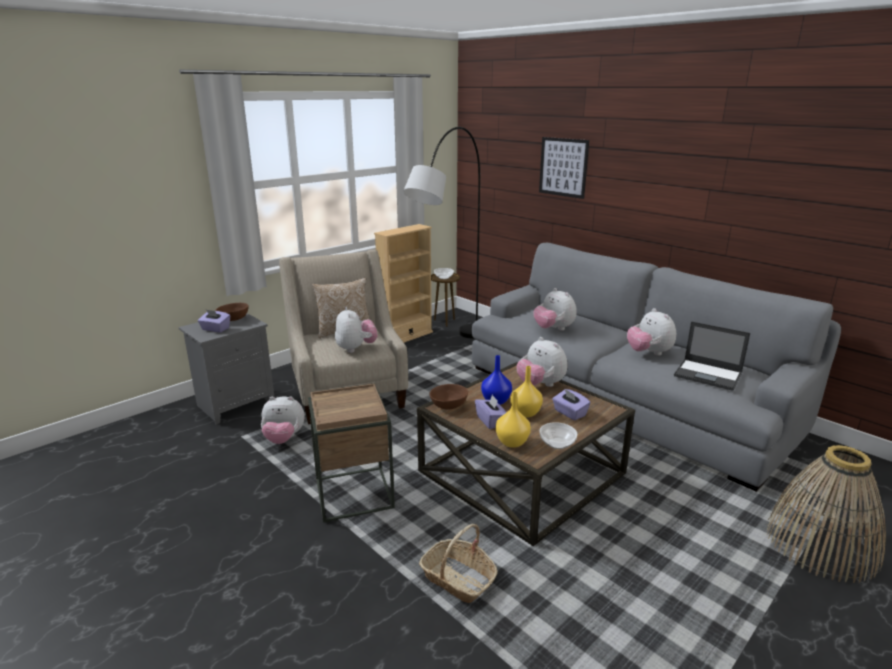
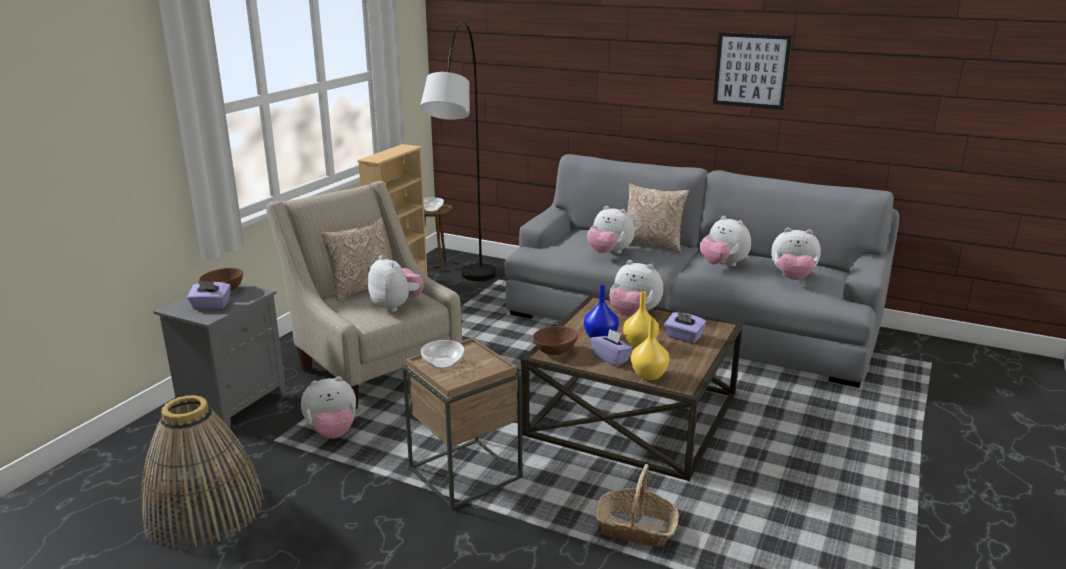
camera: 20 degrees left, 0 degrees up
(556, 443) = (693, 368): bowl -> bowl (442, 363)
(563, 167) = (578, 64): picture -> picture (751, 70)
(596, 326) = (652, 245): none -> pillow
(708, 375) = (792, 278): laptop -> plush toy
(821, 544) = (933, 422): basket -> basket (204, 510)

